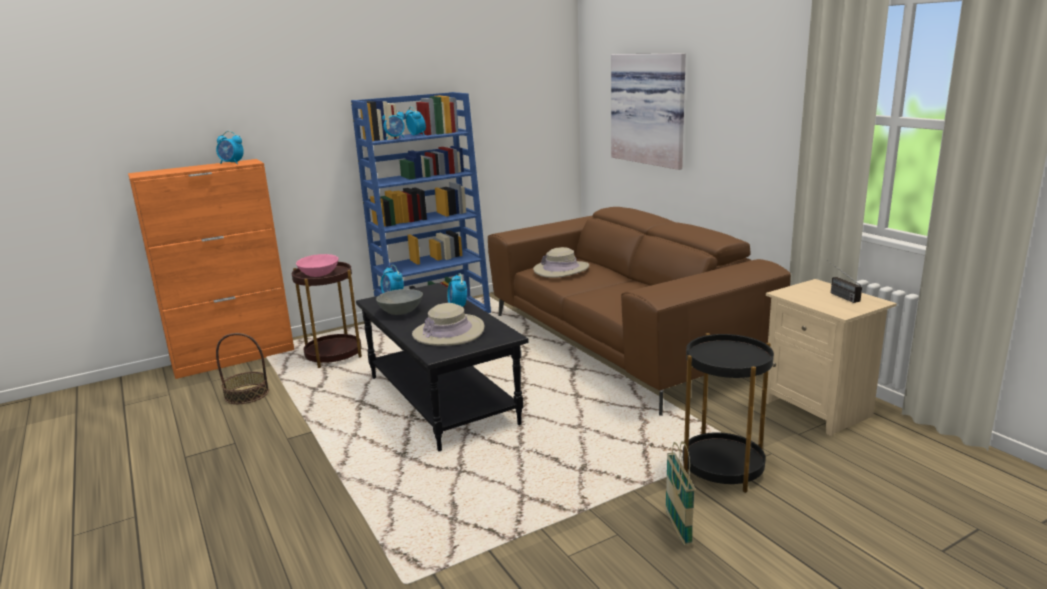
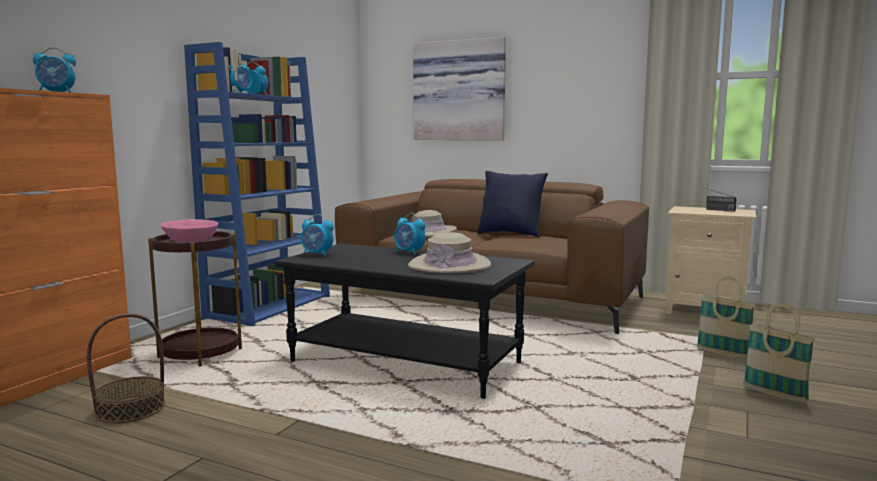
camera: 35 degrees left, 10 degrees down
(401, 311) = (356, 260): grey bowl -> none
(635, 283) = (510, 234): none -> blue pillow
(722, 468) = (723, 353): black side table -> basket

